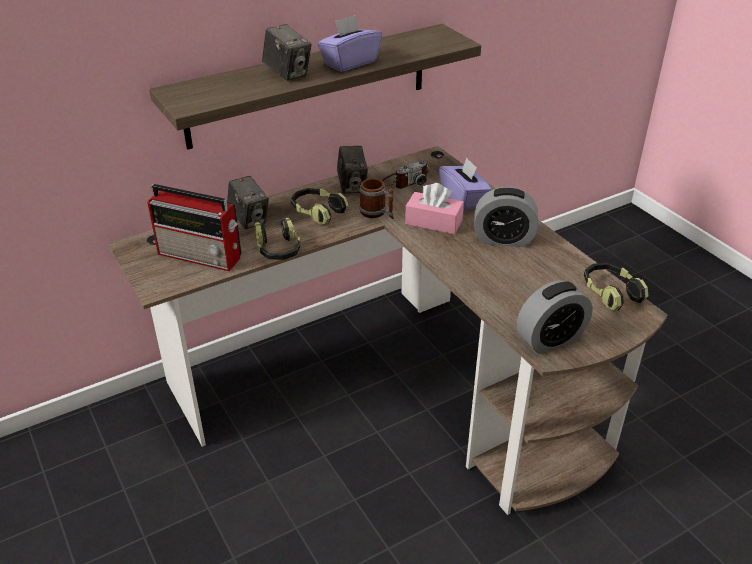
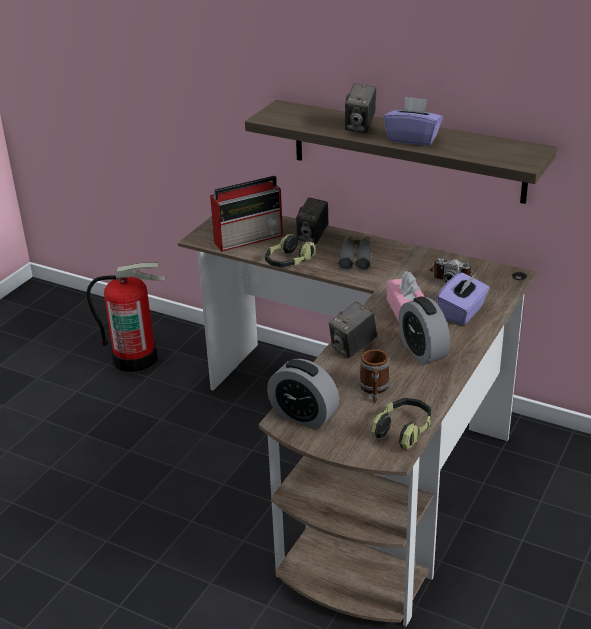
camera: 60 degrees right, 5 degrees down
(78, 486) = (135, 358): none -> fire extinguisher
(201, 256) = (249, 238): radio -> radio turned 105 degrees counterclockwise
(317, 212) = (355, 258): headphones -> grey binoculars
(352, 186) = (412, 257): camera -> camera (353, 347)
(377, 213) = (386, 282): mug -> mug (374, 390)

